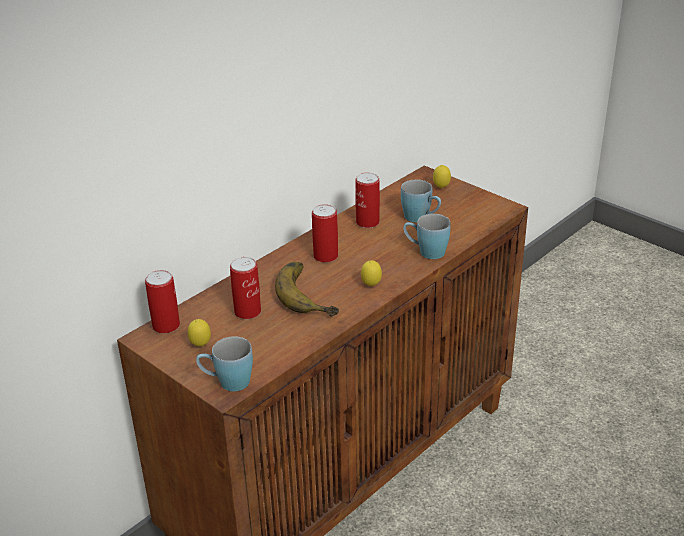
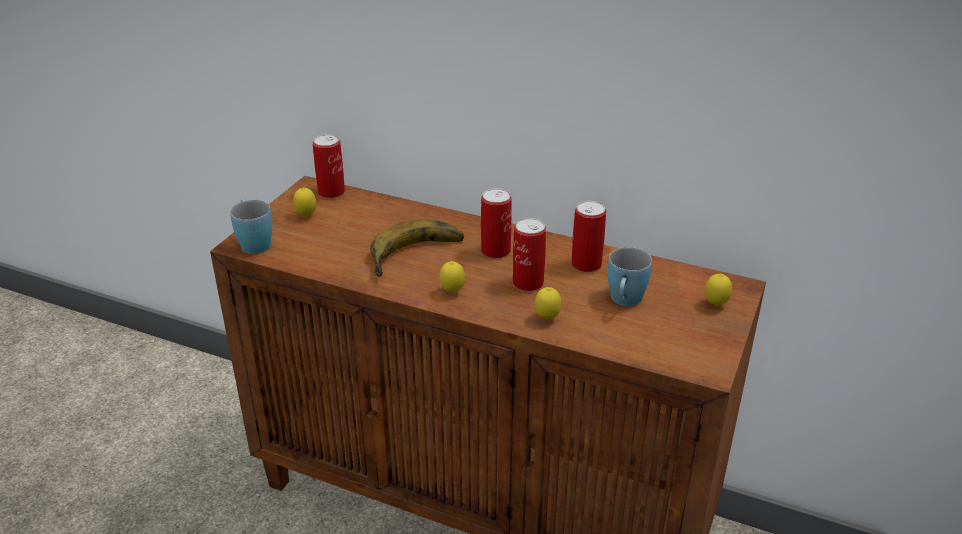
camera: 70 degrees right, 0 degrees up
(247, 312) = (370, 227): can -> can (528, 283)
(426, 252) = (547, 319): blue mug -> lemon

